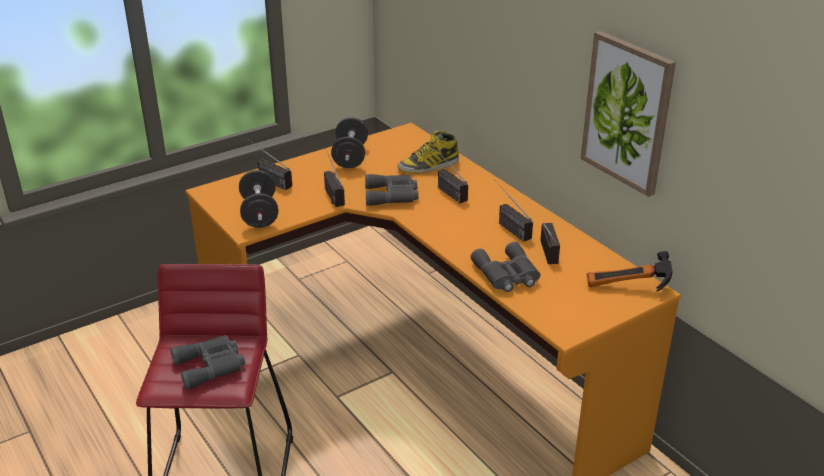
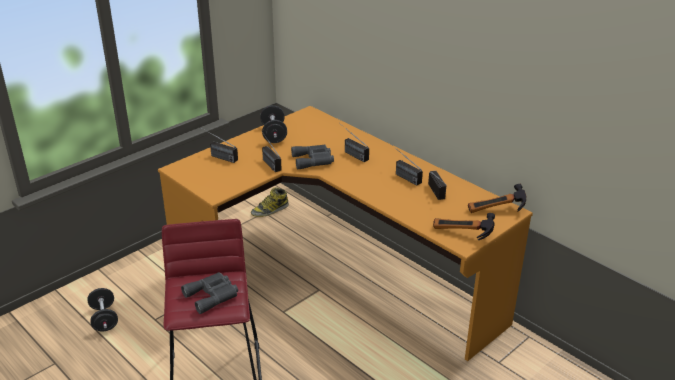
camera: 10 degrees left, 0 degrees up
(259, 214) = (220, 182): black dumbbell -> black dumbbell (104, 319)
(428, 166) = (333, 137): boot -> boot (270, 210)
(507, 275) = (412, 210): grey binoculars -> none
(567, 317) = (461, 235): none -> hammer
(627, 113) = (487, 90): picture -> none

